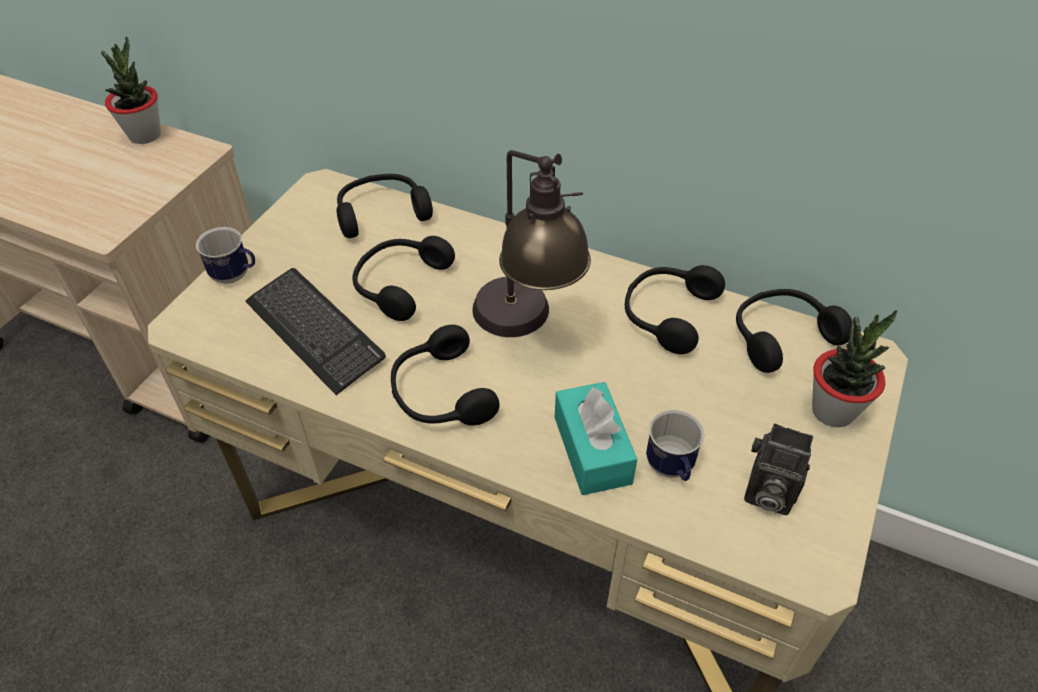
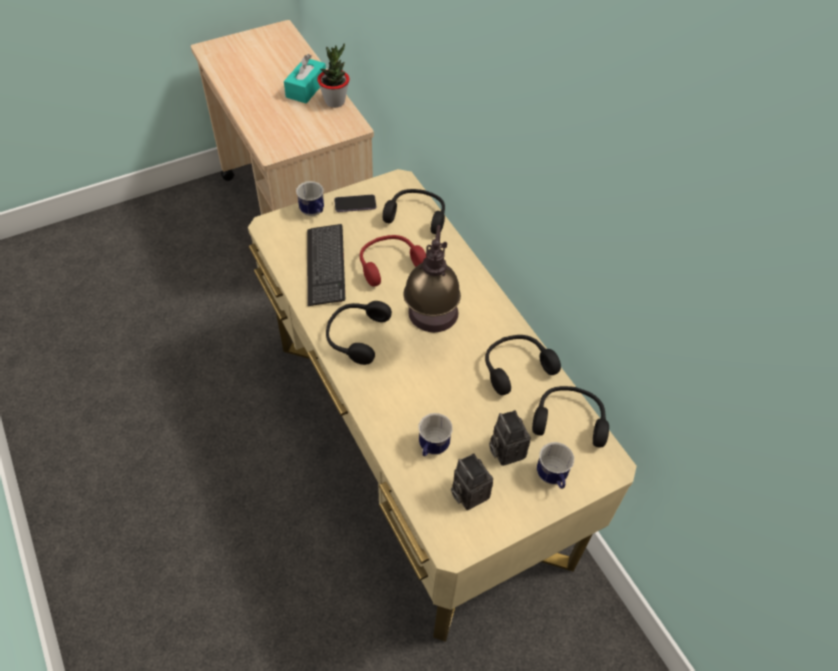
camera: 35 degrees right, 5 degrees up
(286, 239) = (355, 204): none -> phone
(399, 284) = (389, 264): black headphones -> red headphones
(592, 449) = (402, 412): turquoise tissue box -> turquoise tissue box (306, 88)
(752, 414) = (505, 450): none -> camera
(833, 411) = (552, 478): potted plant -> mug

